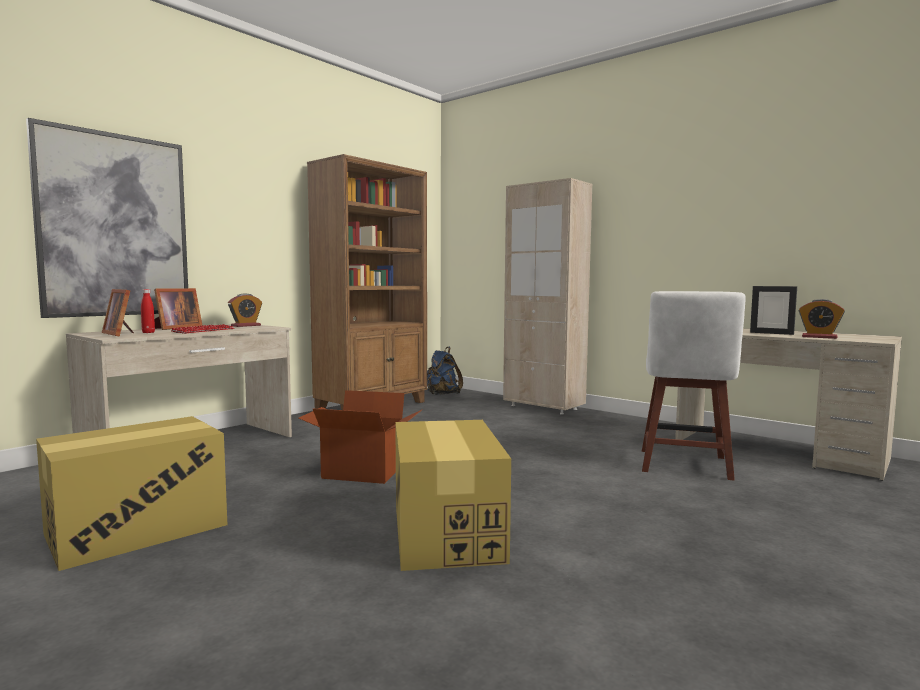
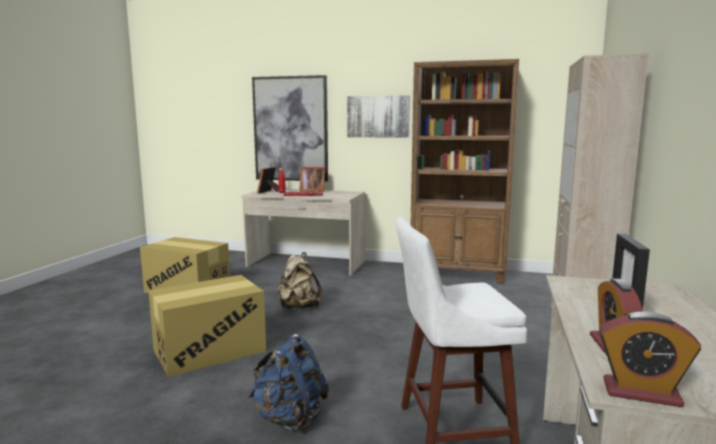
camera: 65 degrees right, 5 degrees up
(246, 325) = (346, 194): alarm clock -> alarm clock (641, 392)
(256, 218) = (378, 116): none -> picture
(362, 472) = (298, 307): cardboard box -> beige backpack
(442, 395) = (540, 284): blue backpack -> blue backpack (290, 418)

